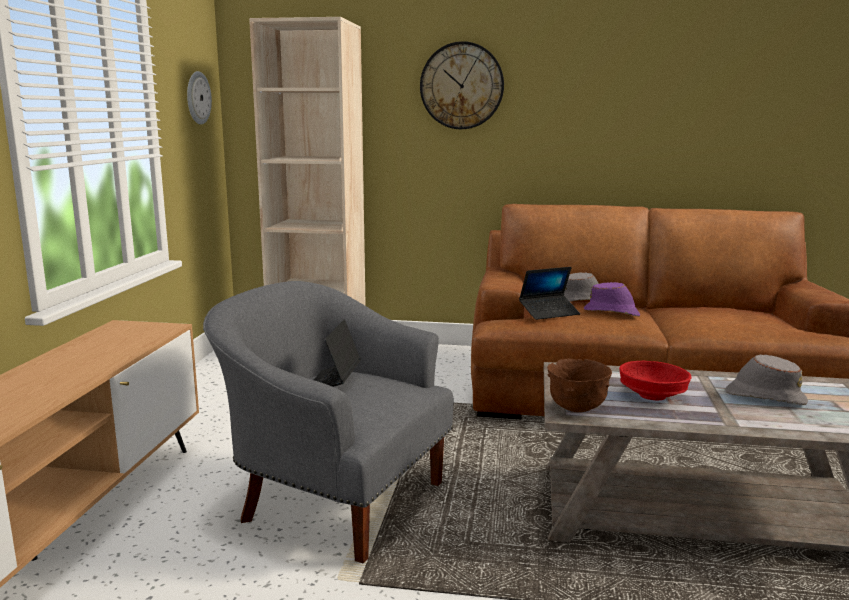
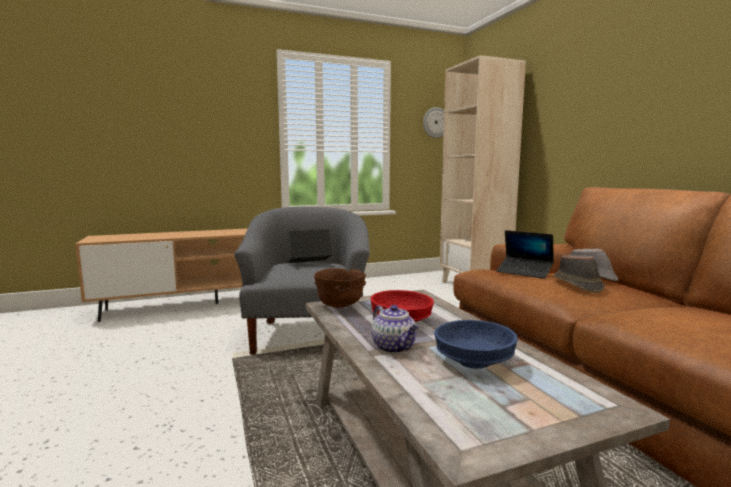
camera: 60 degrees right, 5 degrees down
(462, 86) = (587, 91): wall clock -> none
(612, 313) = (577, 285): purple hat -> brown hat
(722, 414) = (394, 347): none -> teapot
(764, 397) = (474, 362): grey hat -> blue bowl

